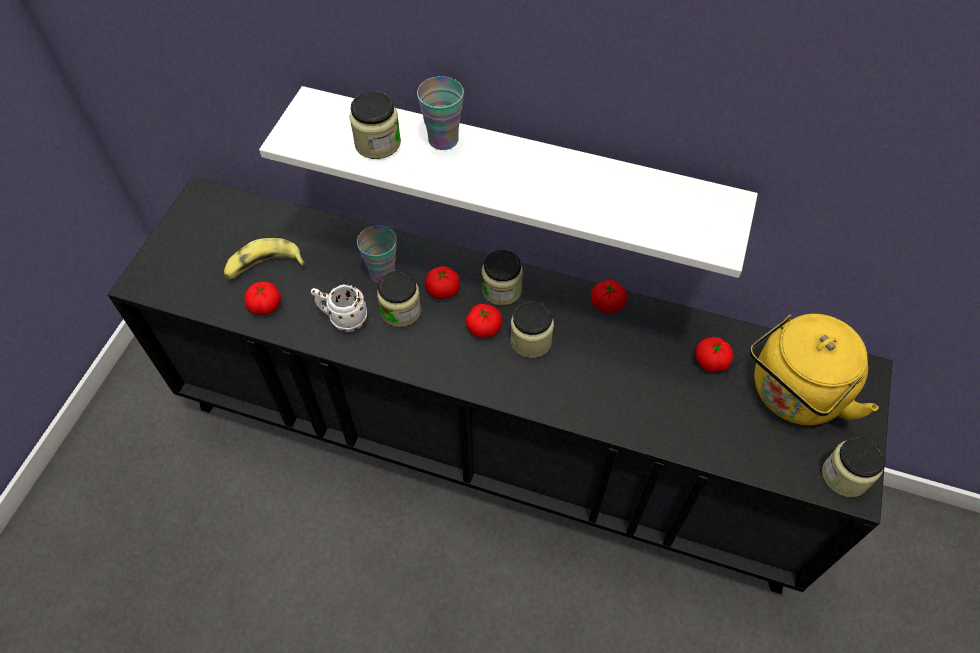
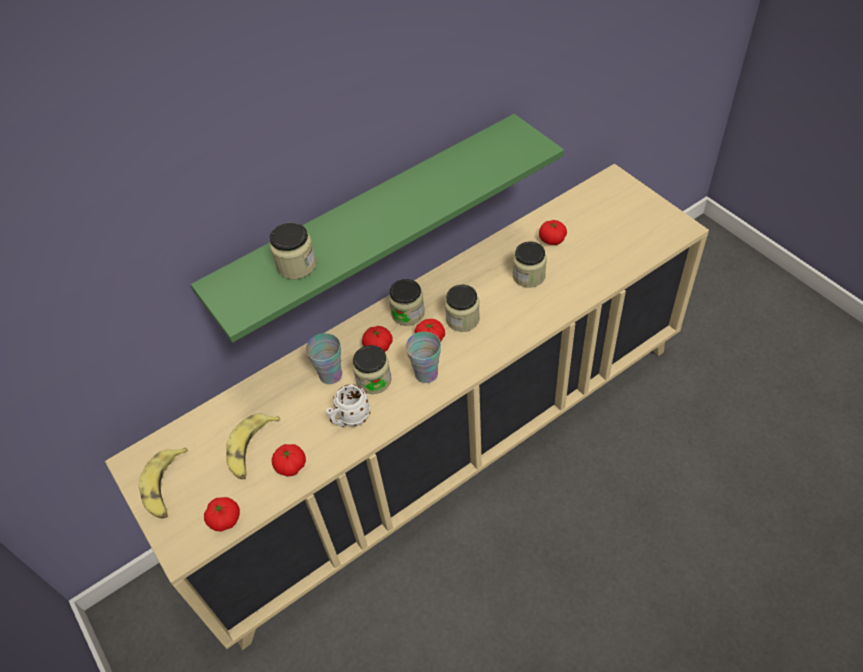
camera: 50 degrees left, 5 degrees down
(191, 232) = (166, 487): none -> banana
(443, 140) = (329, 229): cup -> cup (426, 374)
(490, 443) = (443, 450): black cabinet -> beige cabinet
(517, 170) = (369, 220): white shelf -> green shelf
(607, 304) = (468, 265): tomato -> tomato (225, 519)
(793, 395) = (604, 217): yellow kettle -> none
(844, 476) = (671, 226): jar -> jar (529, 276)

